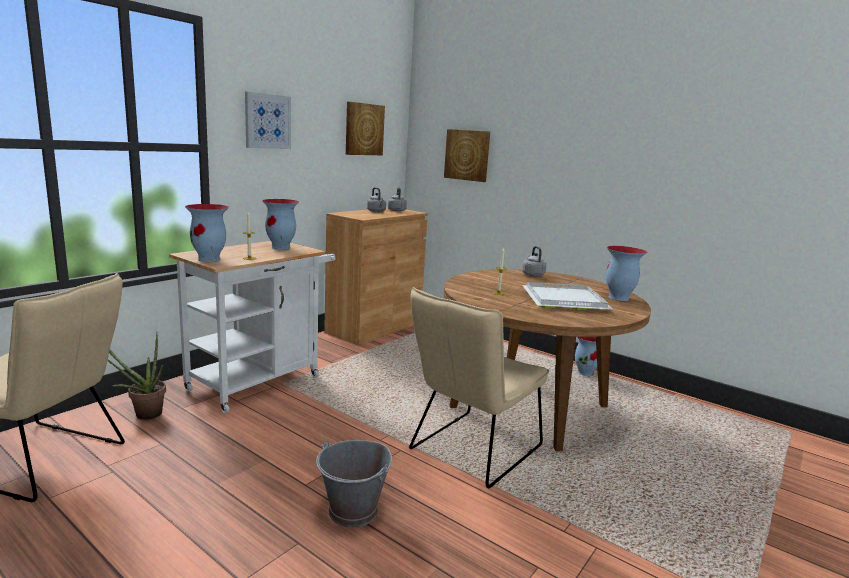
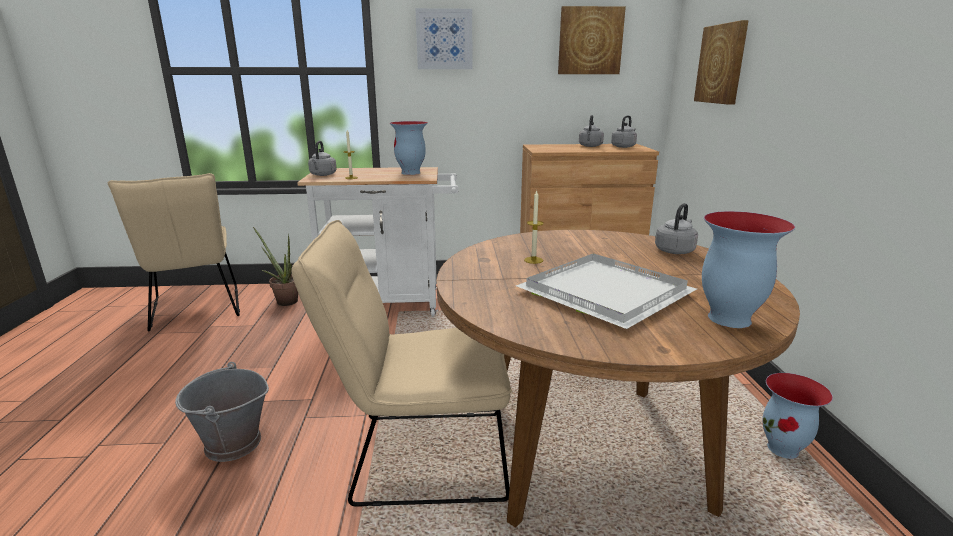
camera: 50 degrees right, 5 degrees up
(210, 259) = (322, 175): vase -> grey kettle

